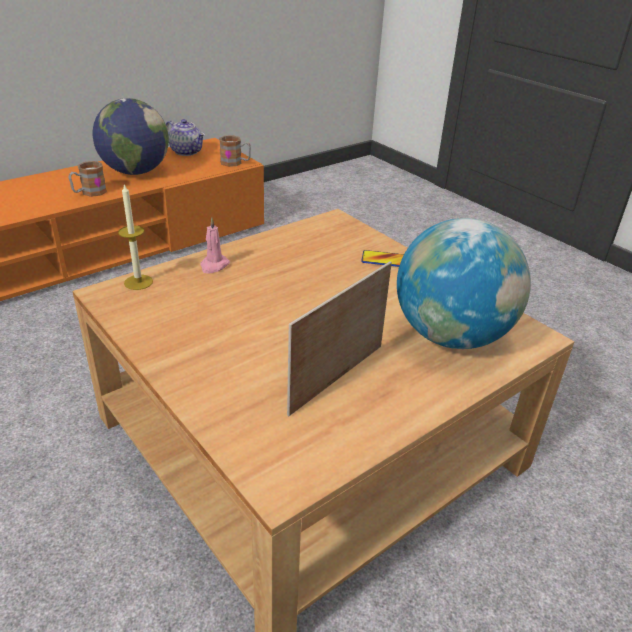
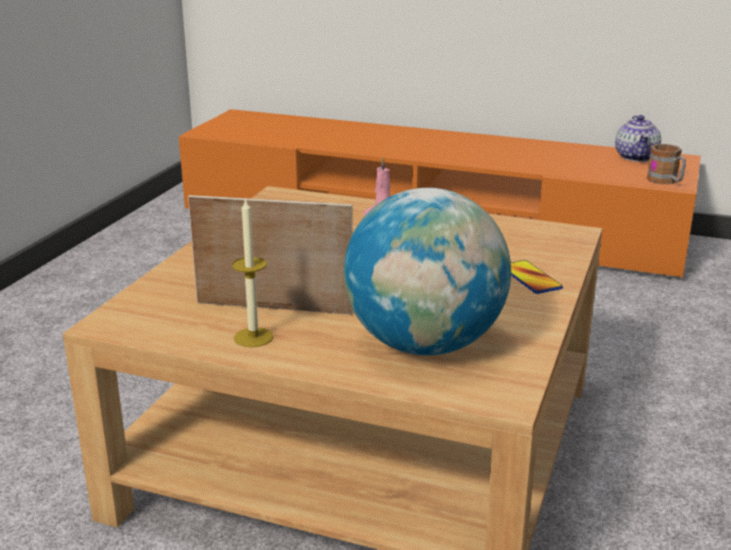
camera: 60 degrees right, 10 degrees down
(89, 193) = (473, 157): mug -> none
(135, 172) = (547, 156): globe -> none
(138, 282) = (311, 199): candle -> candle (253, 337)

